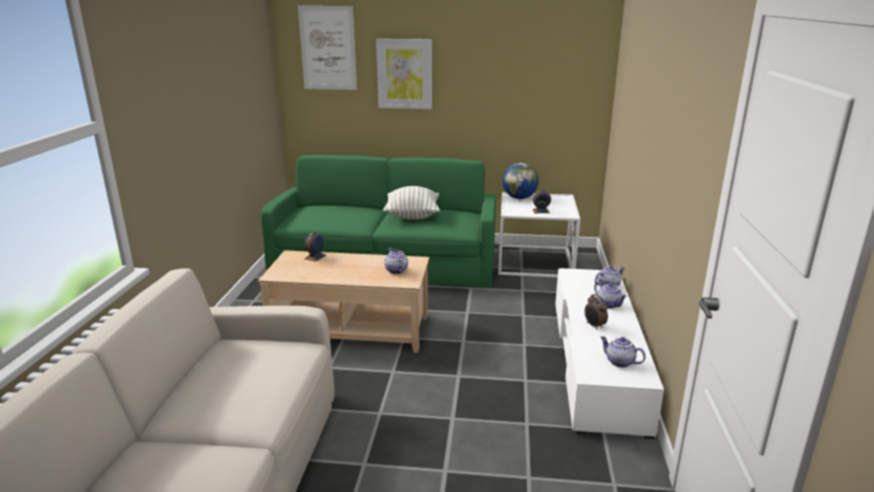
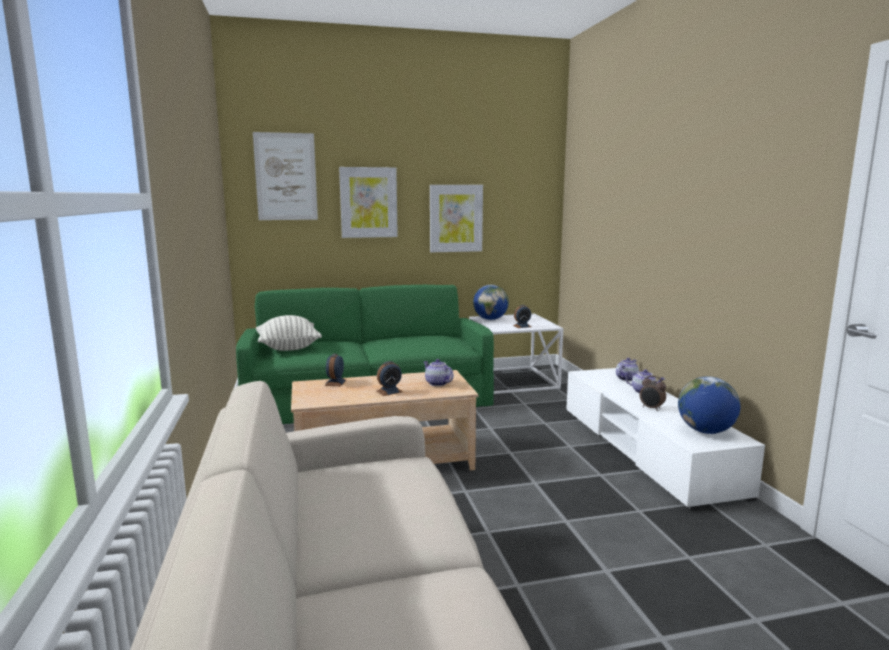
camera: 20 degrees left, 10 degrees down
(348, 273) = (389, 391): none -> alarm clock
(412, 216) = (399, 342): pillow -> pillow (288, 348)
(493, 92) = (456, 218): none -> picture
(619, 362) = (706, 431): teapot -> globe

